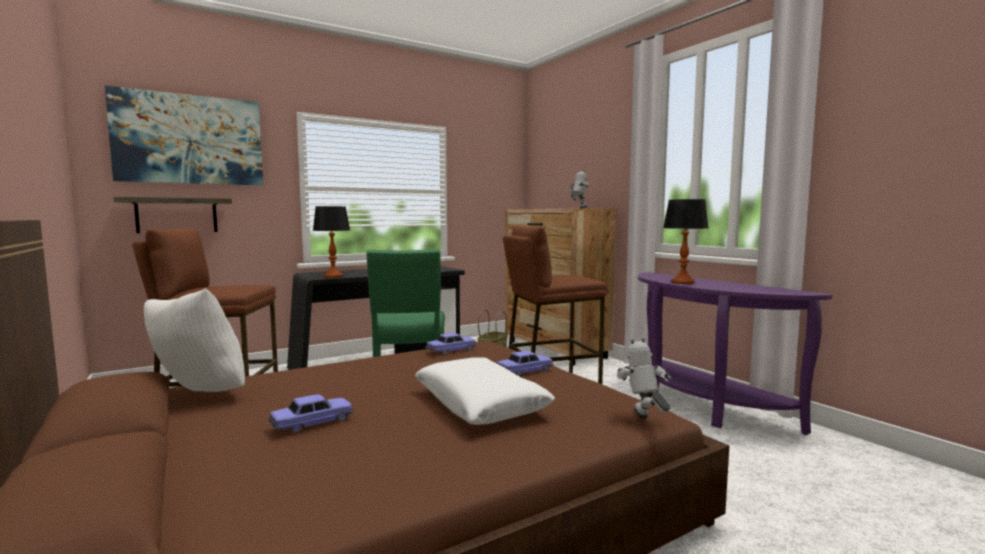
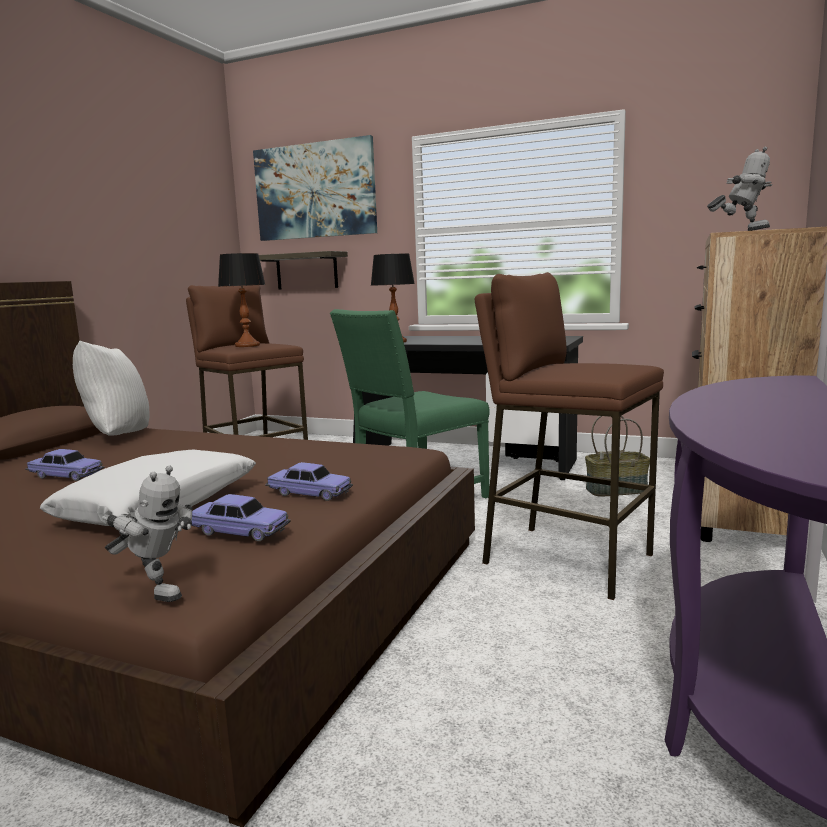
camera: 55 degrees right, 5 degrees up
(451, 350) = (352, 450): toy car -> toy car (239, 531)
(643, 421) = (156, 591): toy robot -> toy robot turned 75 degrees clockwise
(682, 282) = (718, 403): table lamp -> table lamp (247, 345)

